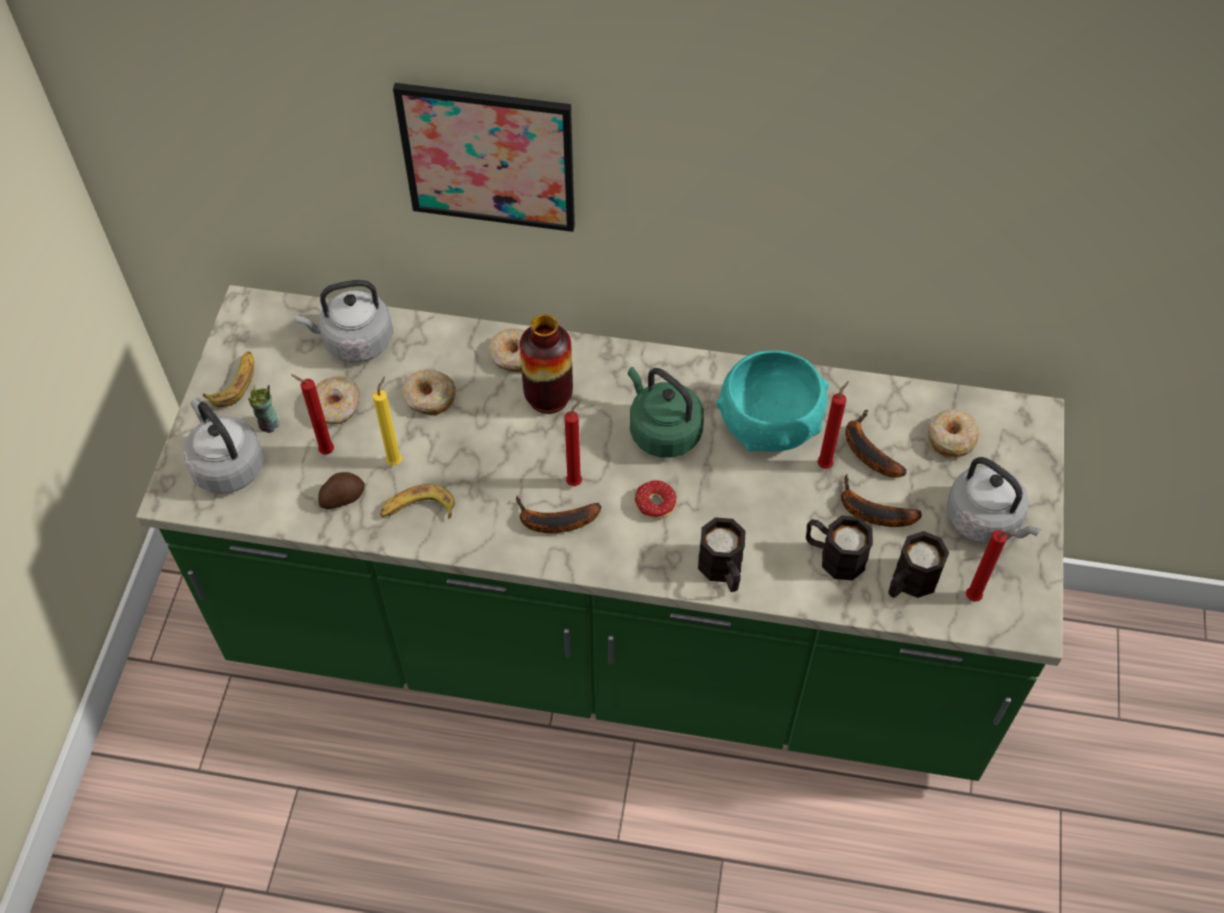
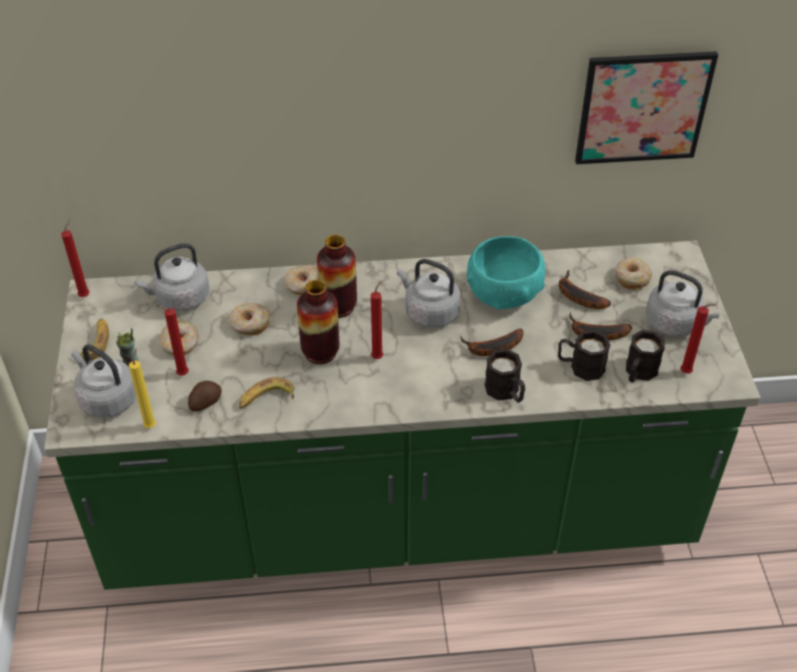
camera: 15 degrees left, 10 degrees down
(396, 460) = (238, 369): yellow candle -> yellow candle (151, 425)
(488, 157) = (272, 126): picture -> picture (643, 108)
(505, 458) = (320, 352): none -> vase
(553, 522) = (371, 386): banana -> banana (491, 348)
(649, 508) = (438, 363): donut -> none
(662, 431) = (429, 312): green kettle -> grey kettle
(826, 464) = (552, 310): red candle -> red candle (85, 295)

